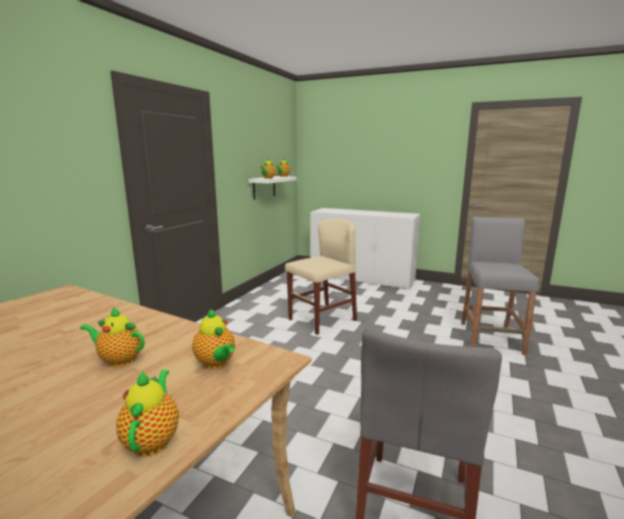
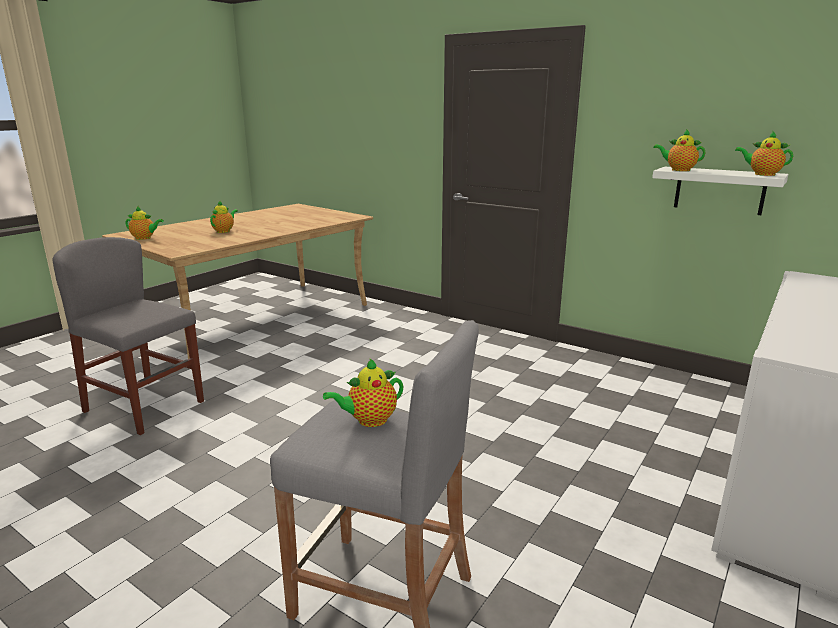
camera: 100 degrees right, 5 degrees up
(216, 363) = (193, 243): teapot -> teapot (369, 420)
(322, 319) = (505, 406): beige chair -> none

